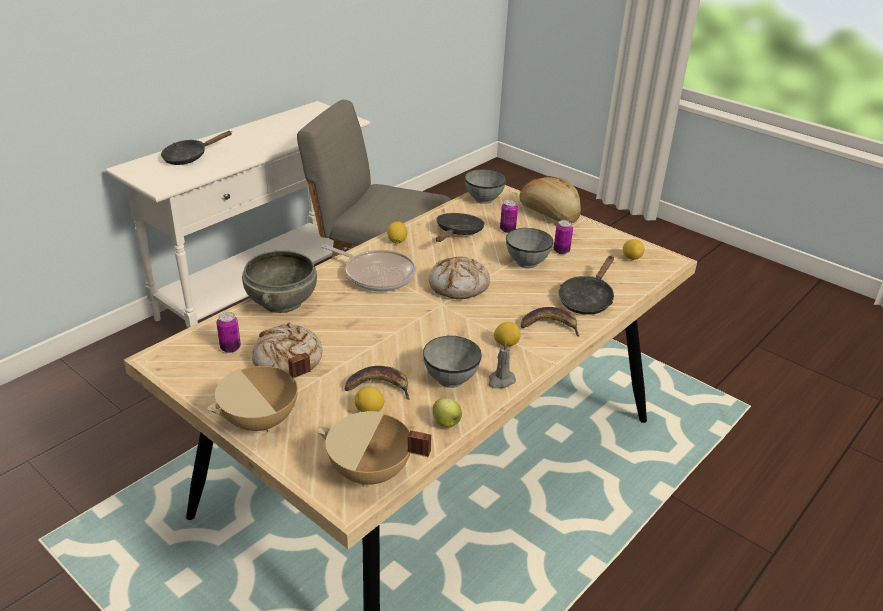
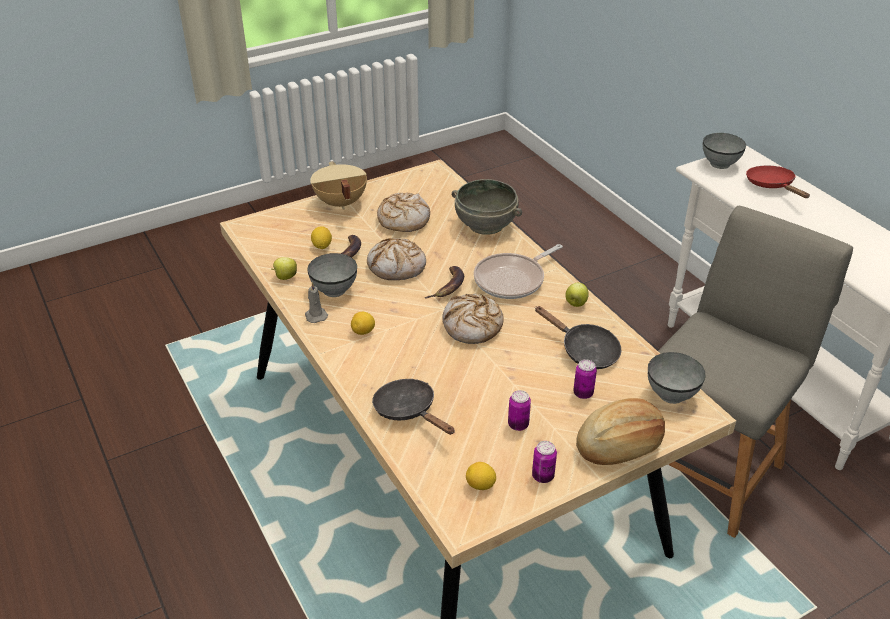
camera: 110 degrees right, 5 degrees up
(189, 157) = (772, 186): black frying pan -> red frying pan
(230, 348) = (431, 197): can -> can (543, 476)
(370, 473) = (261, 237): beige cooking pot -> none
(386, 345) = (397, 266): none -> bread
(397, 241) = (575, 303): lemon -> apple
(527, 262) = (501, 388): grey bowl -> grey bowl (720, 164)
(549, 325) = (376, 368): banana -> banana (448, 286)

